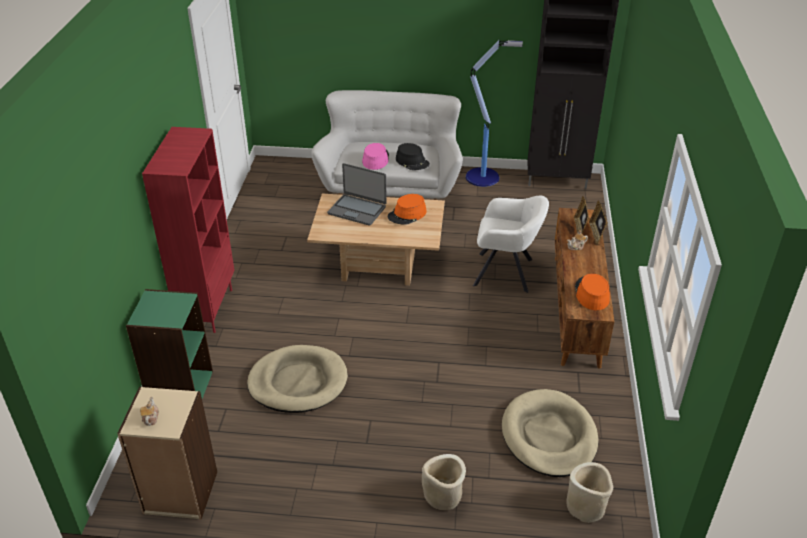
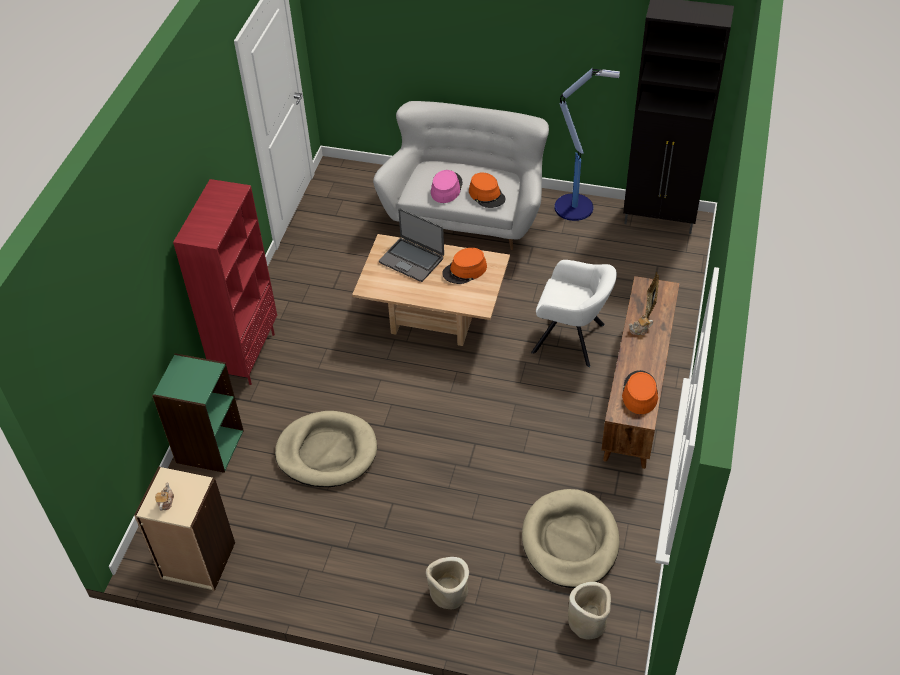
camera: 10 degrees right, 10 degrees up
(412, 162) = (487, 195): black hat -> orange hat
(596, 234) = (666, 315): picture frame -> none

